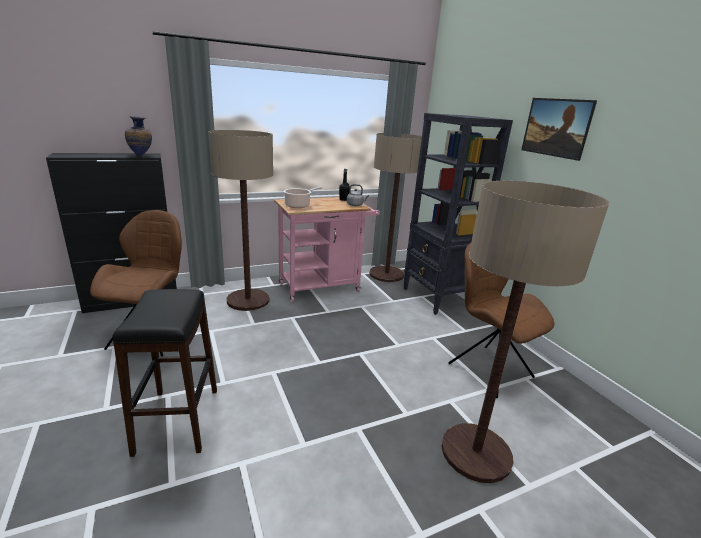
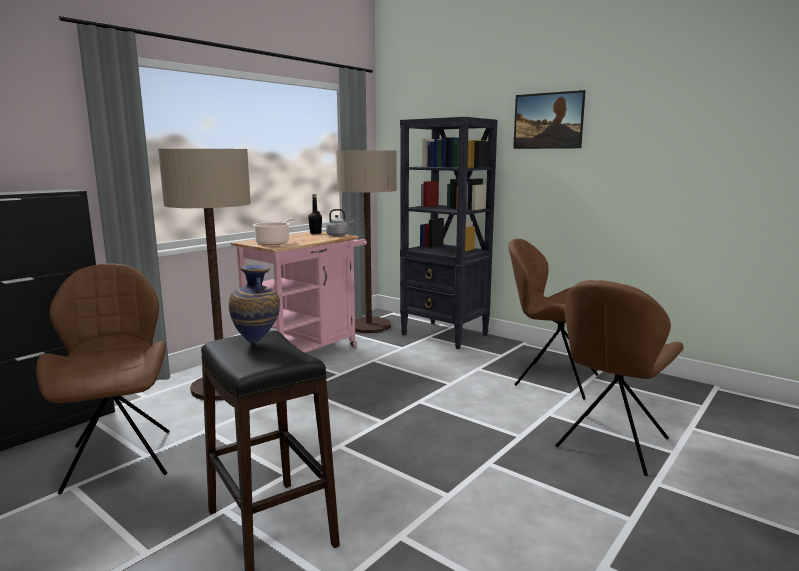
camera: 25 degrees left, 10 degrees down
(141, 156) = (54, 191): vase -> vase (257, 342)
(475, 452) = (610, 445): floor lamp -> brown chair

